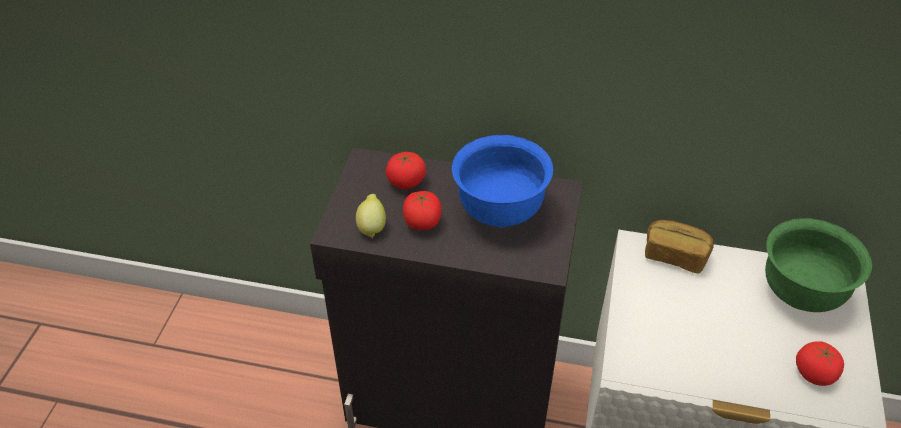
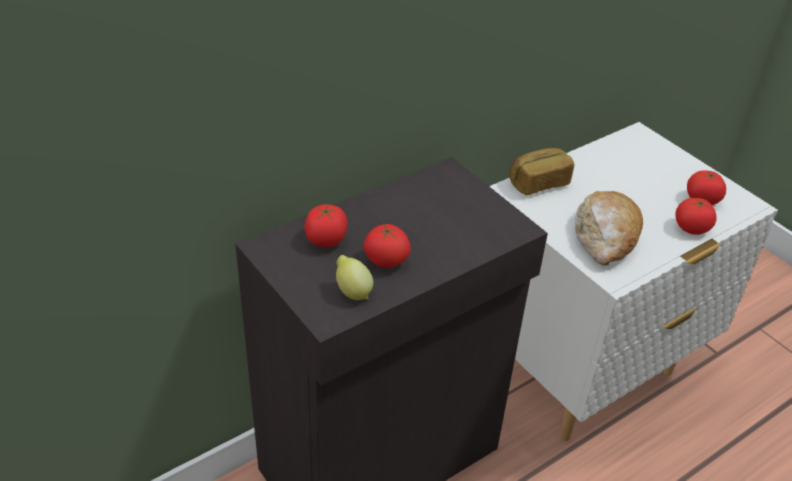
camera: 50 degrees left, 5 degrees down
(499, 210) = (428, 213): blue bowl -> none
(667, 336) = (605, 237): none -> bread
(761, 387) = (691, 228): none -> tomato
(800, 292) = (632, 157): green bowl -> none

